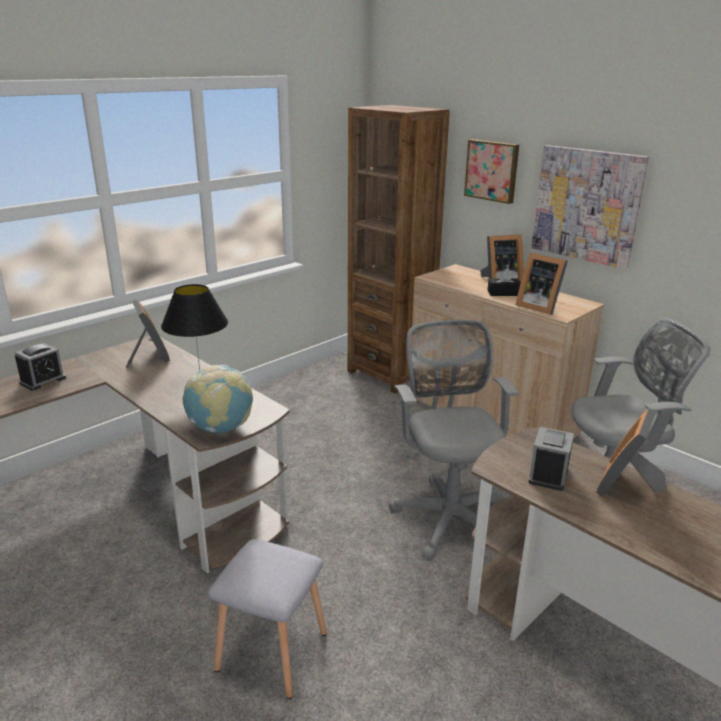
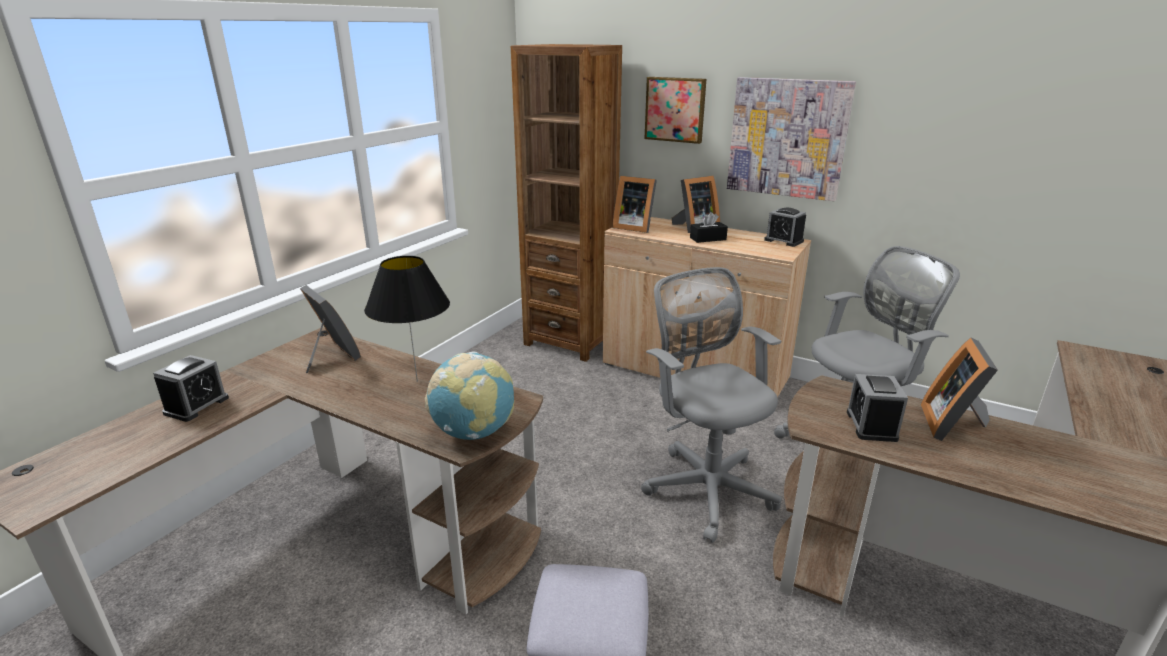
camera: 15 degrees left, 0 degrees up
(538, 306) = (752, 248): picture frame -> picture frame (633, 227)
(575, 302) = (783, 241): none -> alarm clock

